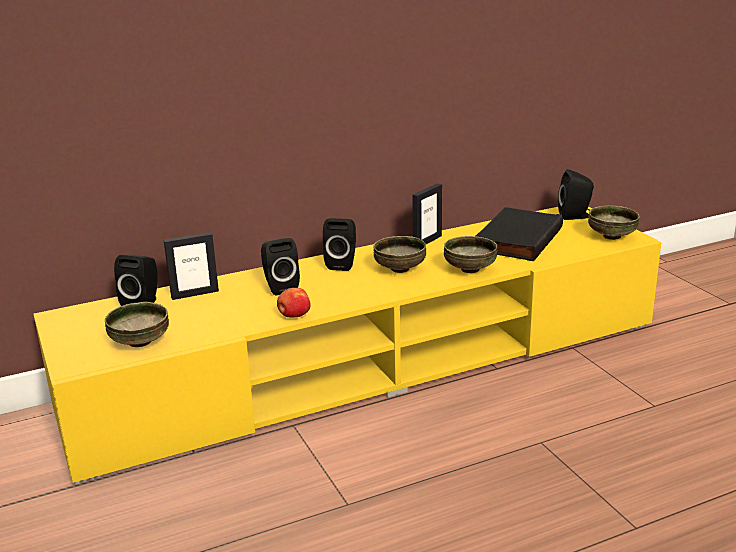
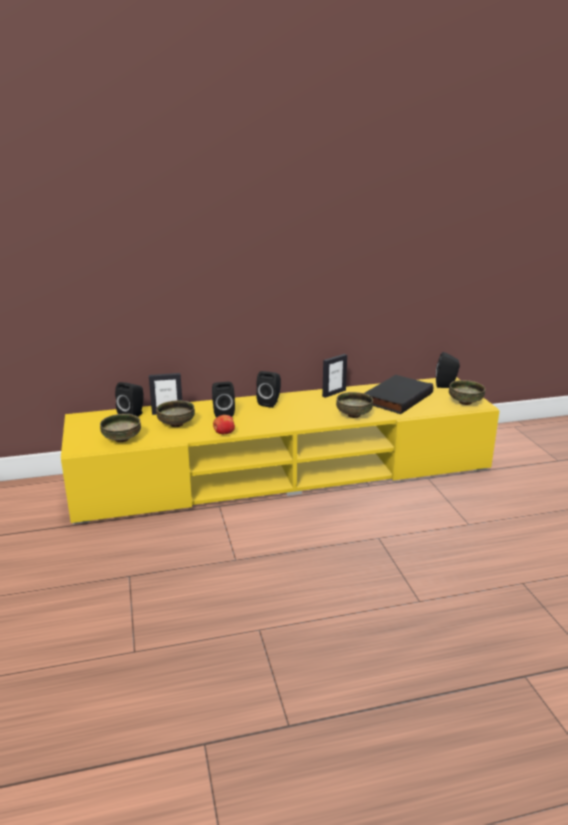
camera: 10 degrees right, 0 degrees up
(400, 269) = (306, 410): bowl -> bowl (176, 424)

